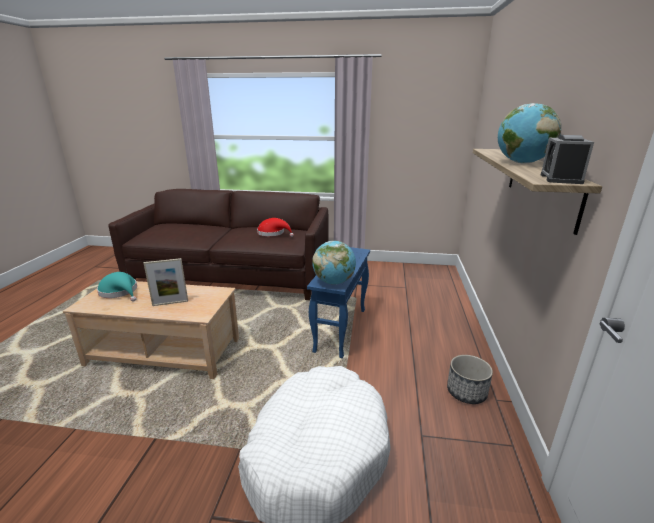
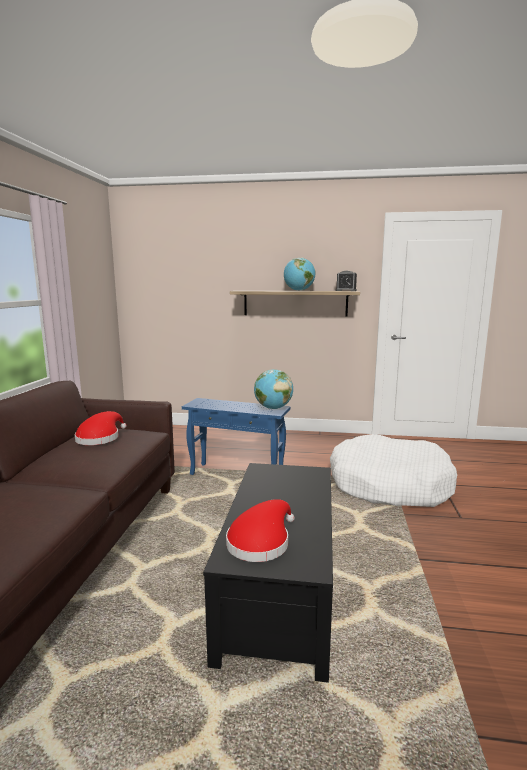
camera: 90 degrees left, 10 degrees down
(120, 292) = (261, 542): turquoise hat -> red hat
(165, 351) = (278, 589): beige coffee table -> black coffee table
(170, 303) = (293, 493): picture frame -> none
(467, 392) = (315, 440): planter -> none

